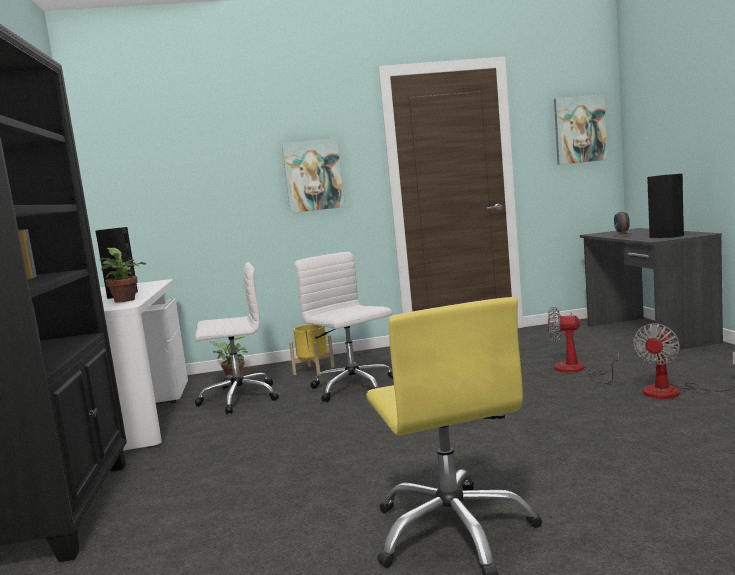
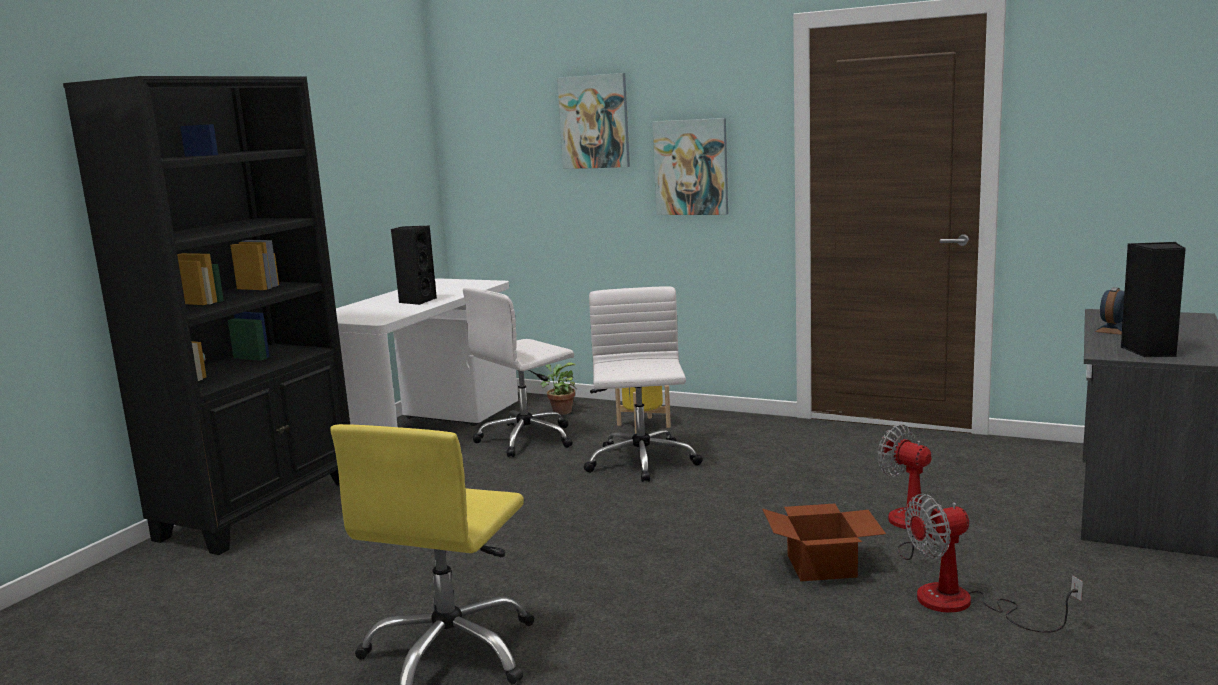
camera: 35 degrees right, 5 degrees up
(126, 300) = (398, 311): potted plant -> none
(238, 398) = (528, 439): white office chair -> white office chair turned 120 degrees clockwise
(574, 399) = (824, 566): none -> cardboard box
(579, 129) = (1140, 122): picture -> picture (594, 122)

